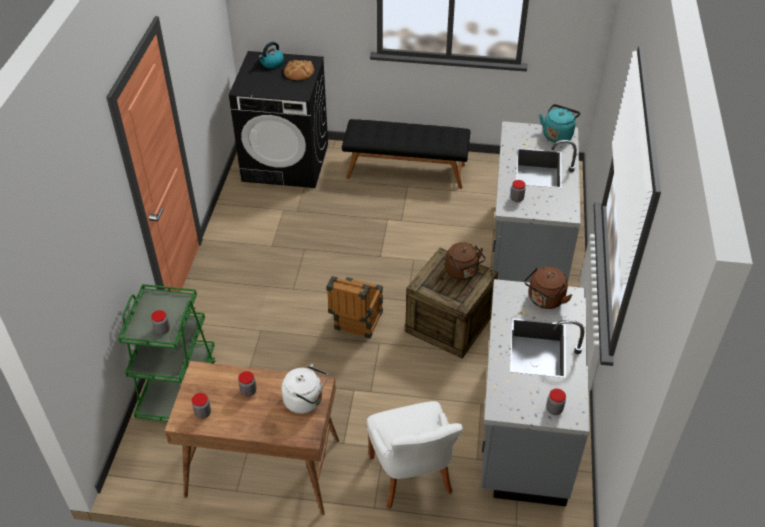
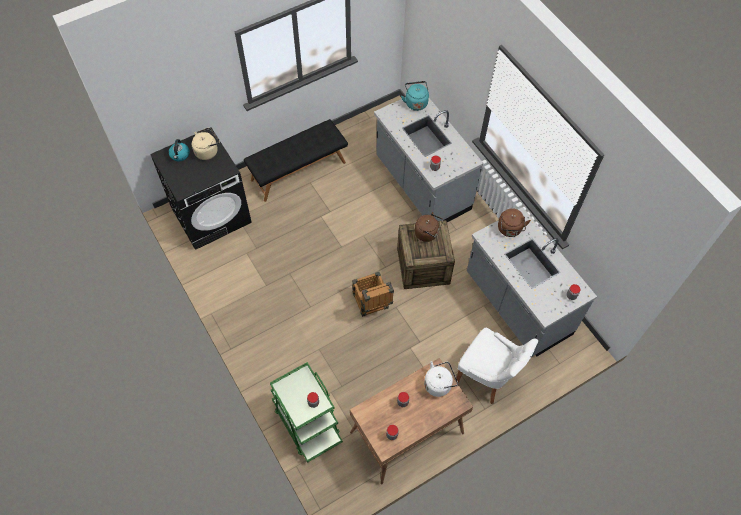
camera: 40 degrees left, 15 degrees up
(299, 72) = (207, 151): bread -> beige kettle

